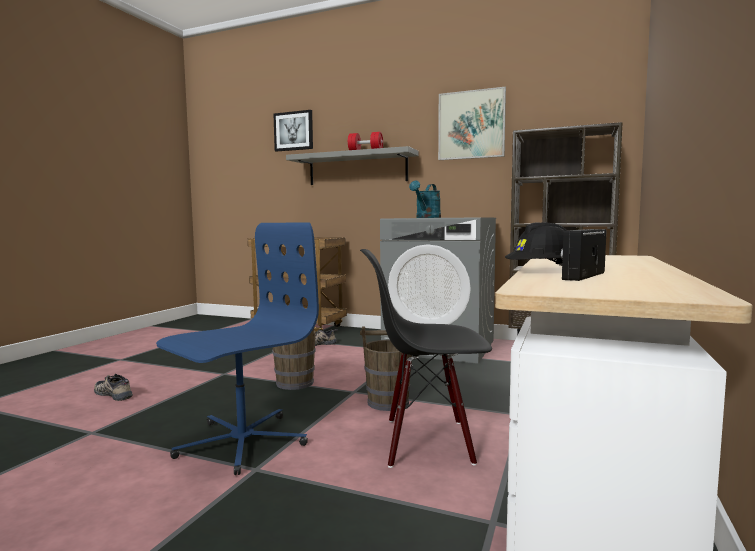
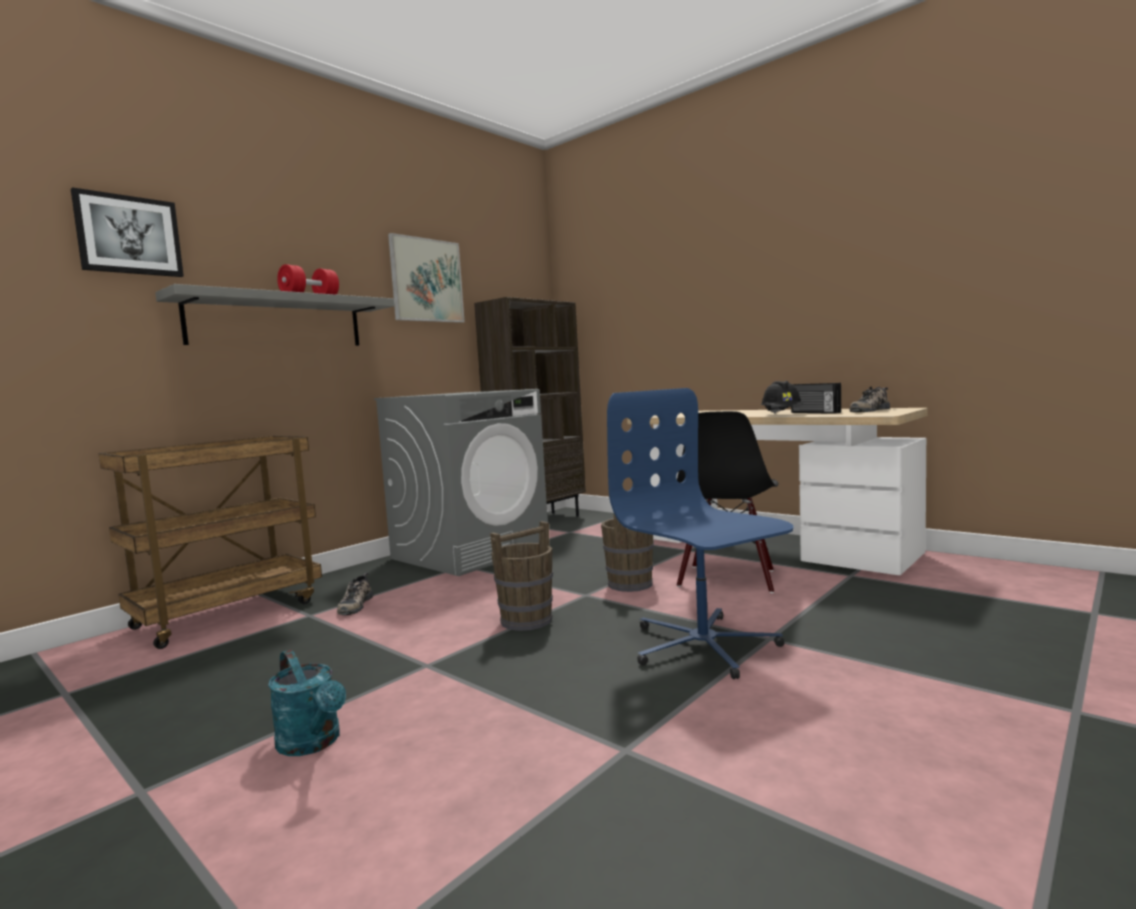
camera: 70 degrees left, 0 degrees up
(115, 394) = (435, 757): shoe -> shoe (868, 410)
(426, 217) = (457, 393): turquoise watering can -> turquoise watering can (313, 743)

